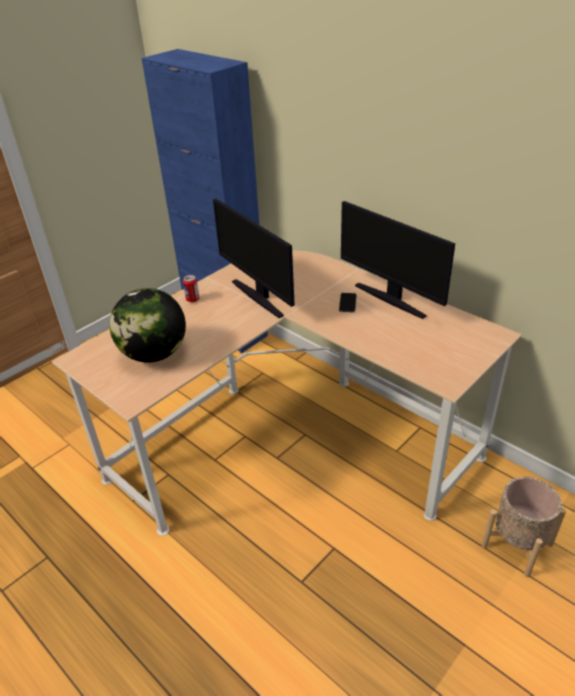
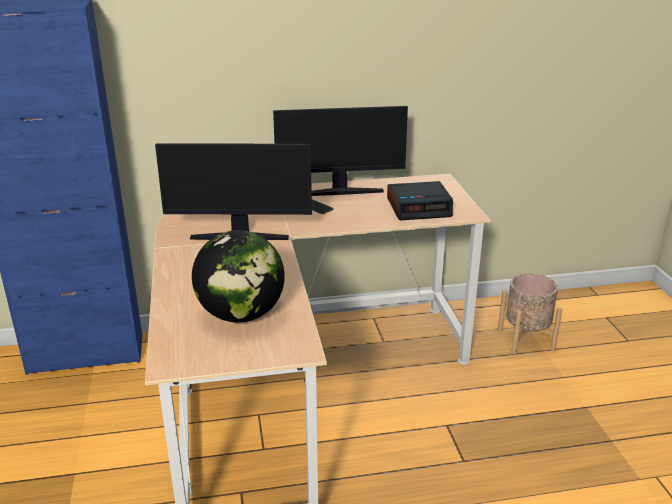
camera: 55 degrees left, 10 degrees down
(192, 299) = (182, 266): can -> none
(420, 350) = (419, 207): none -> alarm clock

